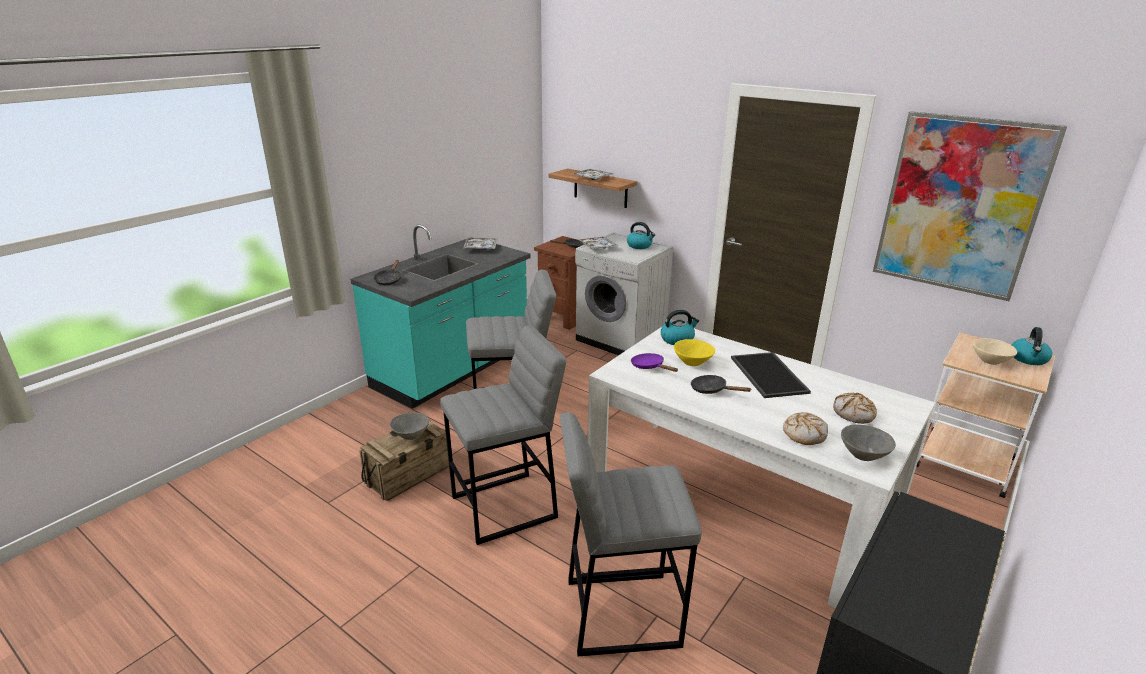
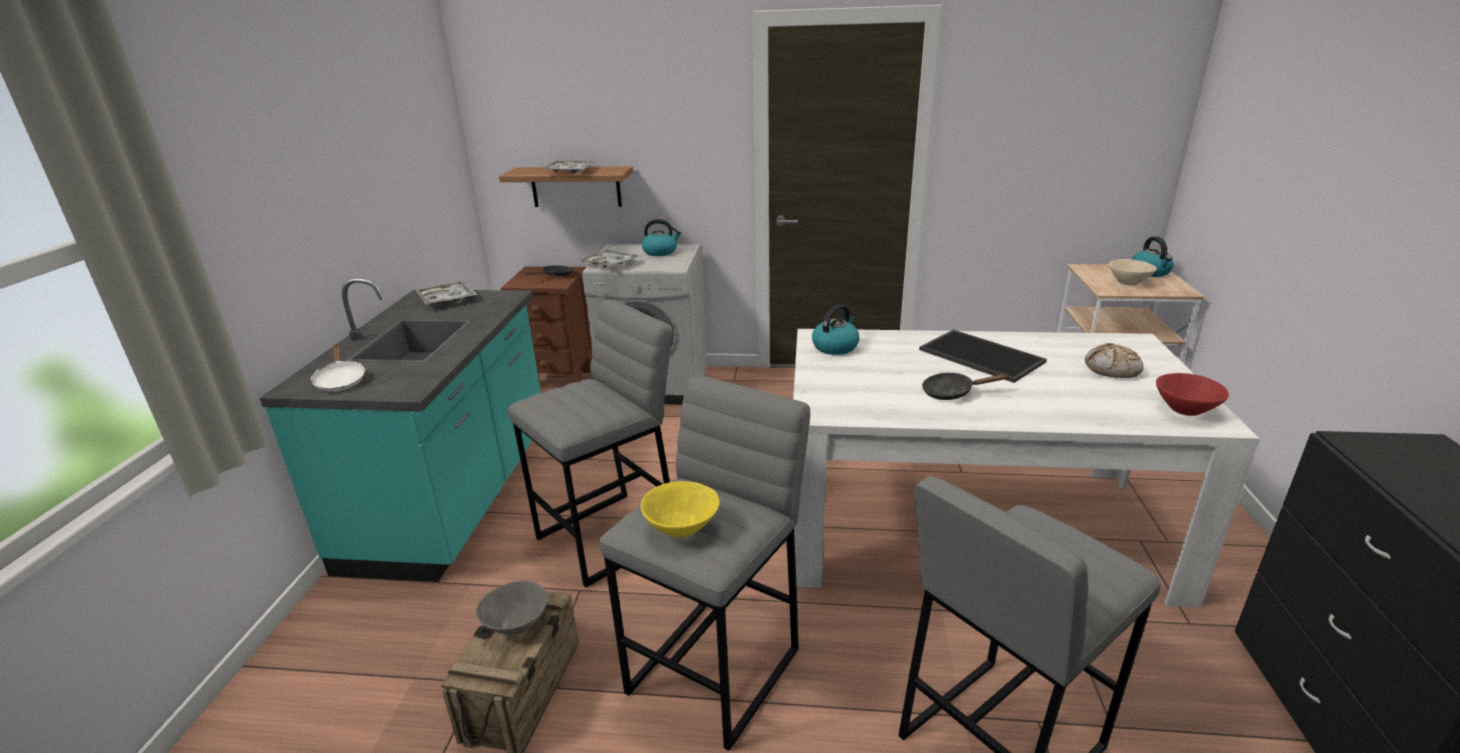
camera: 30 degrees left, 0 degrees up
(389, 280) = (340, 380): black frying pan -> white frying pan
(650, 367) = (849, 389): purple frying pan -> none
(693, 363) = (889, 368): yellow bowl -> yellow bowl (682, 528)
(804, 434) = (1106, 408): bread -> none
(864, 455) = (1186, 410): grey bowl -> red bowl
(960, 206) = (1047, 123): picture -> none

